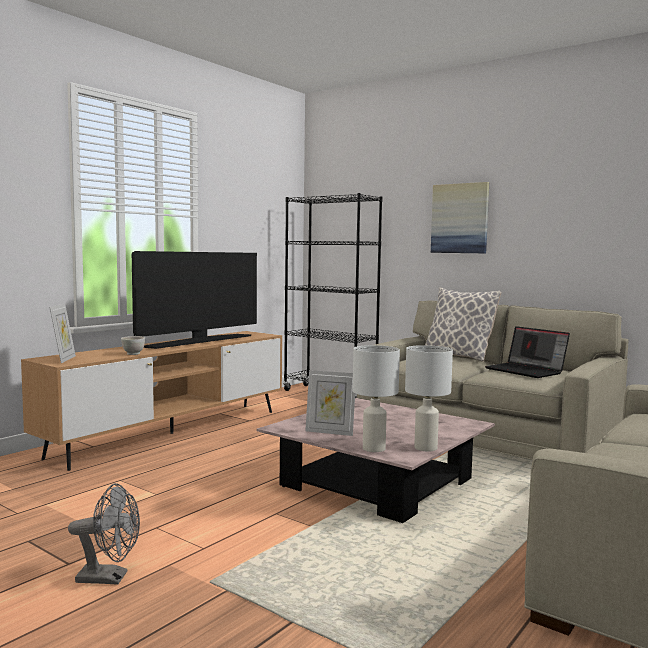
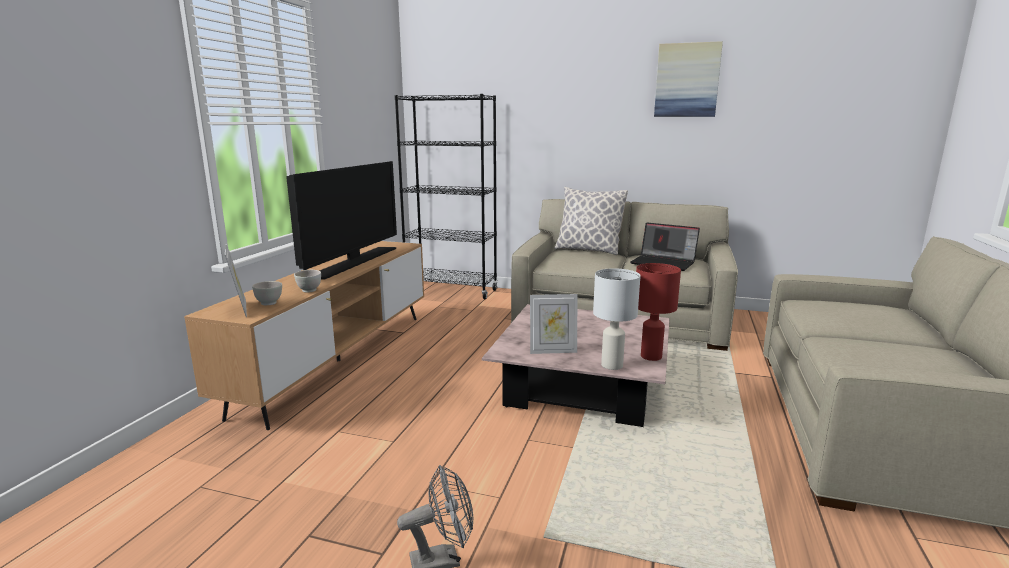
camera: 20 degrees left, 10 degrees up
(91, 358) = (269, 303): none -> white bowl
(426, 447) = (651, 356): white table lamp -> red table lamp
(460, 218) = (576, 119): picture -> picture (687, 80)

